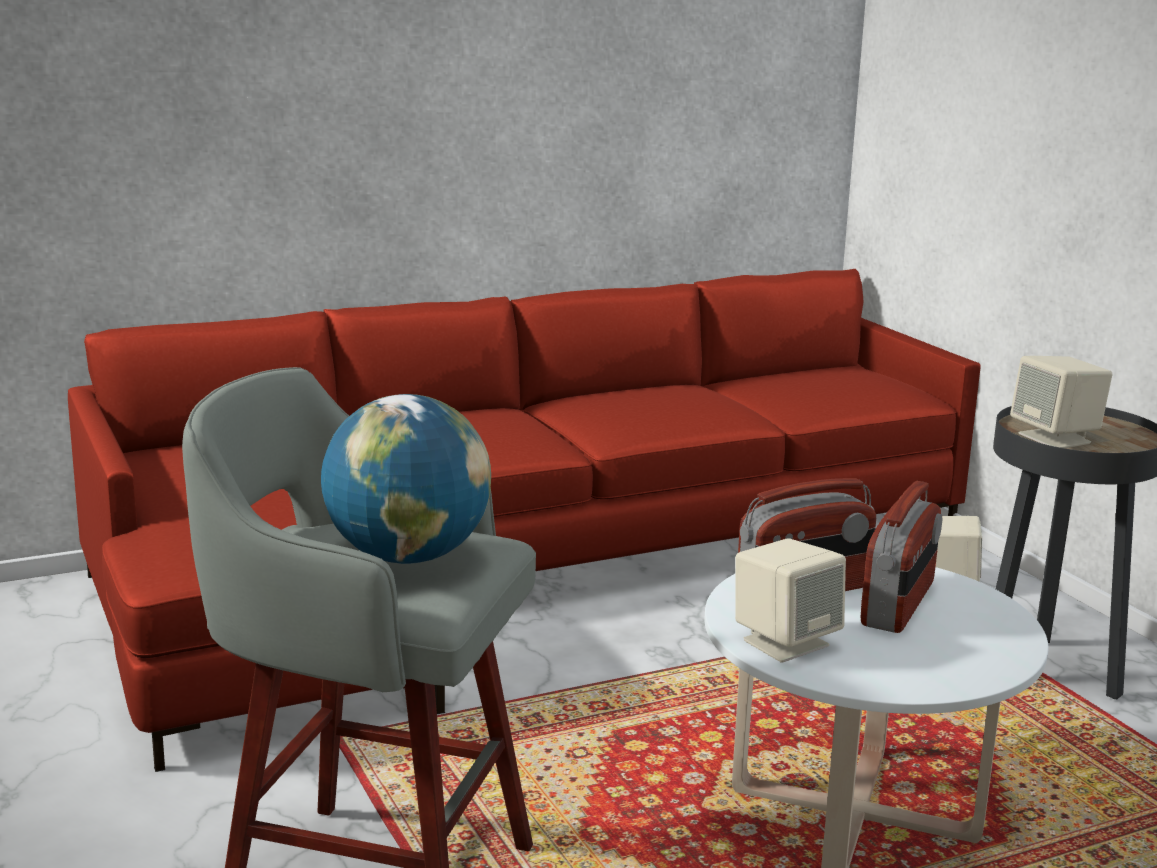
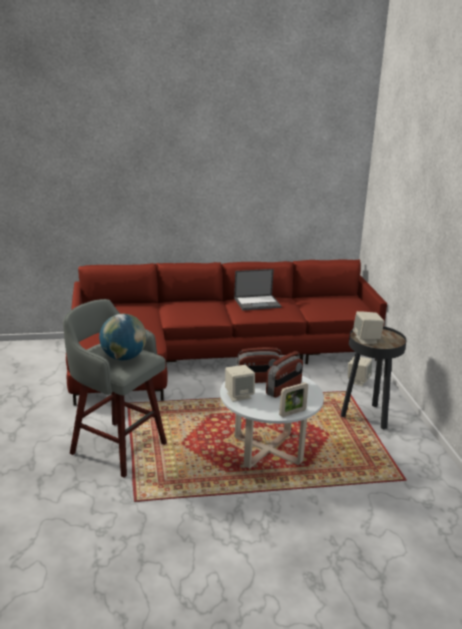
camera: 15 degrees right, 5 degrees up
(634, 399) = (257, 302): none -> laptop
(989, 670) = (292, 413): none -> picture frame

